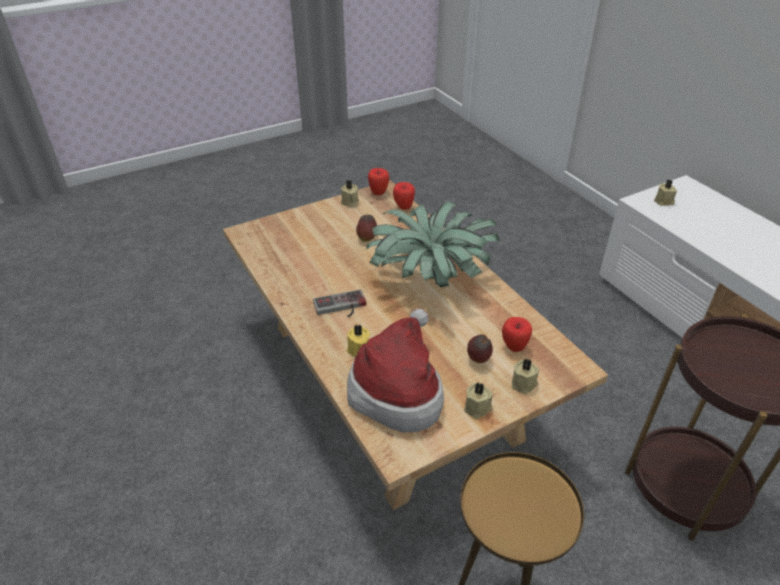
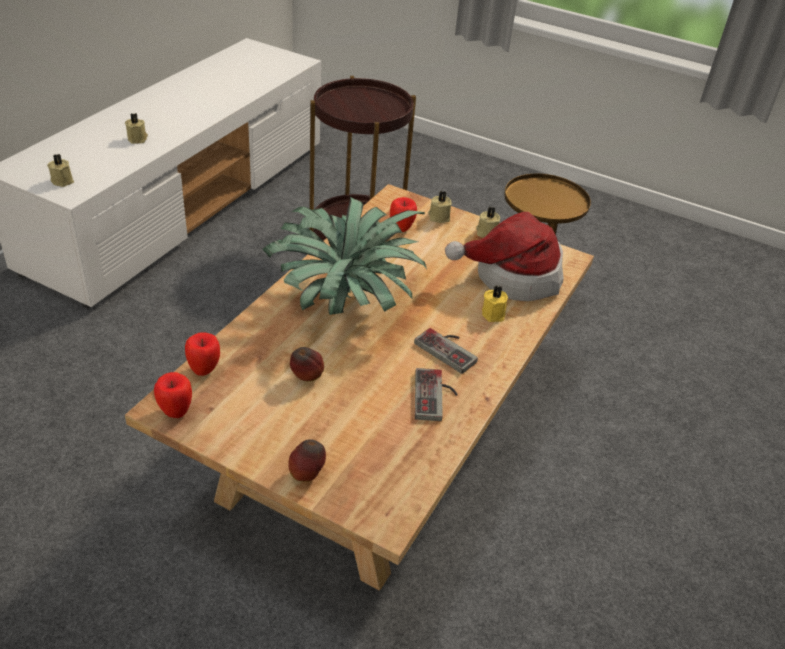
camera: 125 degrees left, 0 degrees up
(305, 282) = (436, 396): none -> game controller
(350, 202) = (225, 432): beige candle -> beige candle (138, 138)
(478, 360) = (435, 244): apple -> apple (307, 475)

